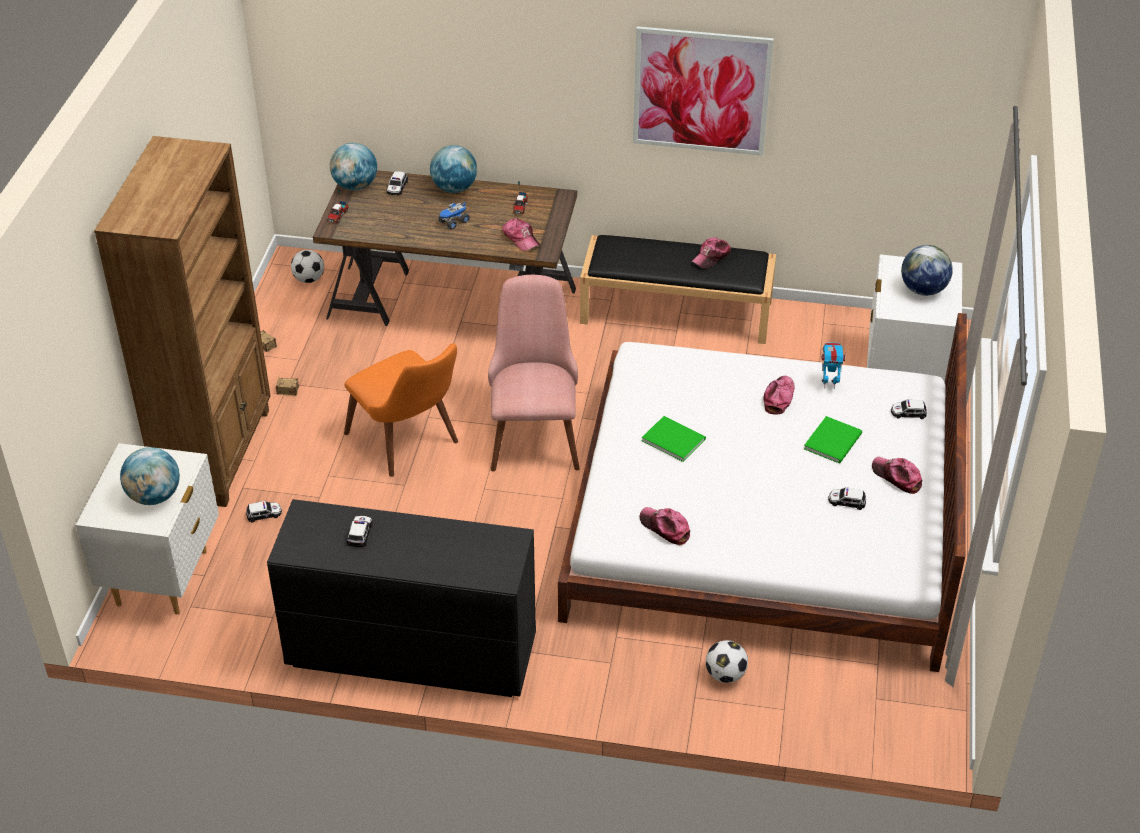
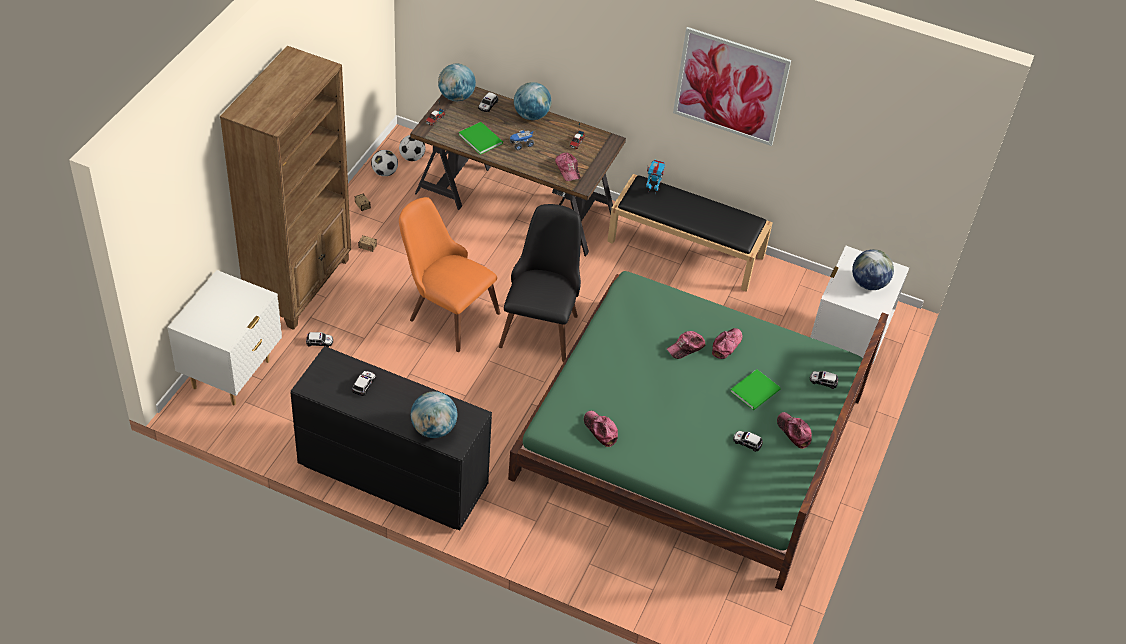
camera: 10 degrees right, 5 degrees up
(154, 496) = (229, 318): globe -> globe (433, 429)
(410, 444) = (445, 311): orange chair -> orange chair turned 150 degrees clockwise
(534, 431) = (541, 323): pink chair -> black chair
(673, 438) = (632, 359): green book -> green book (480, 138)
(711, 257) = (718, 214): cap -> cap (686, 348)
(725, 675) = (618, 551): football -> football (384, 172)
(762, 519) = (691, 435): white bed -> green bed
(829, 384) = (770, 343): toy robot -> toy robot (653, 190)

